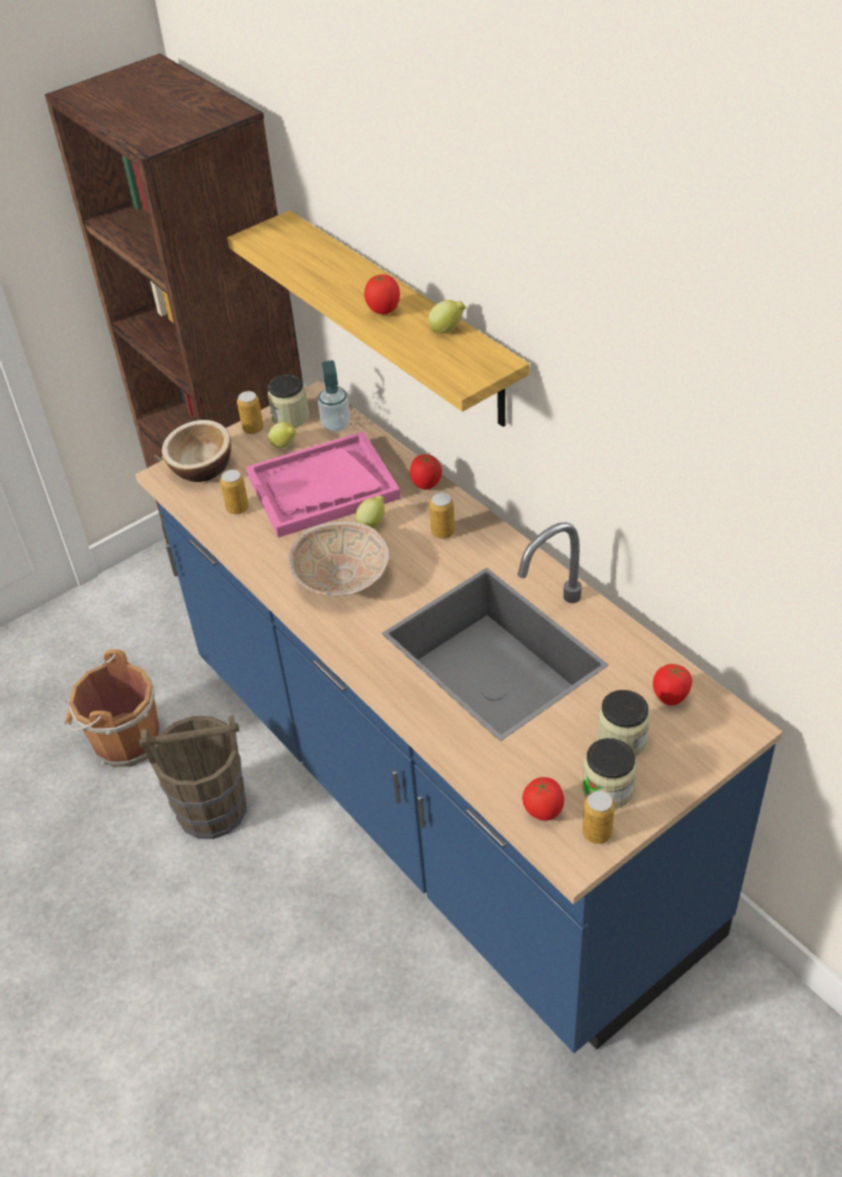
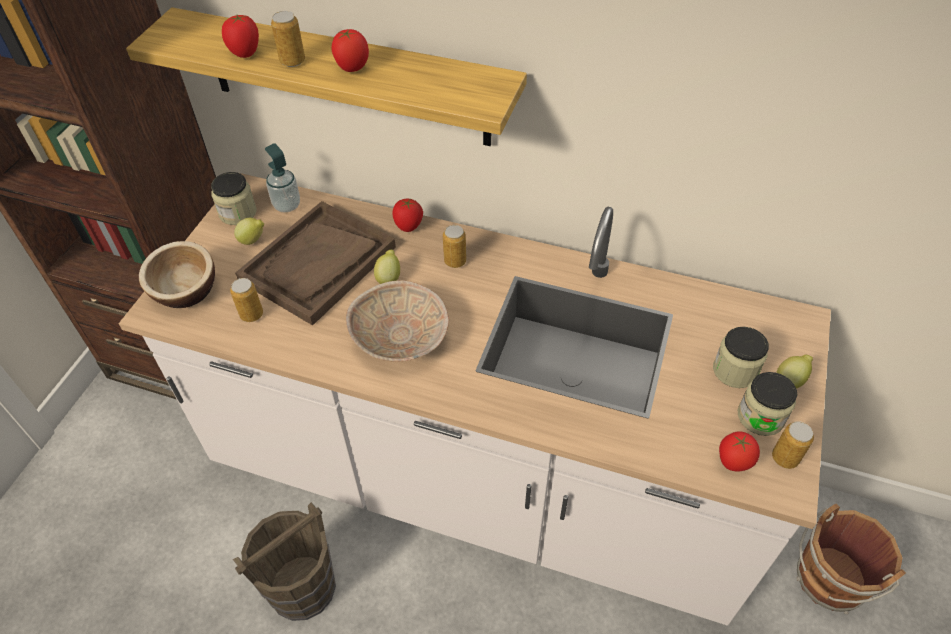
camera: 35 degrees left, 5 degrees up
(123, 741) = (179, 569): brown bucket -> brown bucket (828, 581)
(253, 429) = (210, 236): can -> can (292, 61)
(322, 487) = (318, 264): pink tray -> brown tray
(437, 795) = (477, 478): blue counter -> white counter
(447, 330) = (428, 67): lemon -> lemon (790, 380)
(670, 698) = (738, 320): tomato -> tomato (245, 54)

